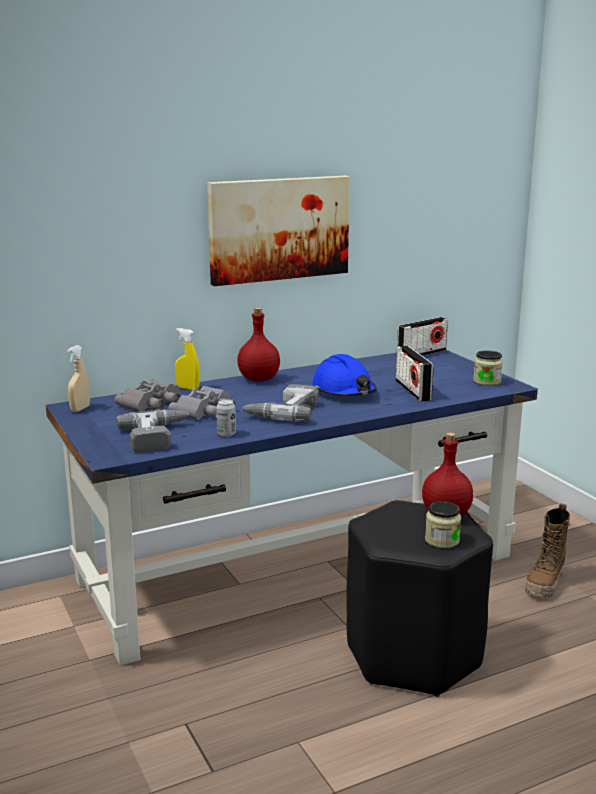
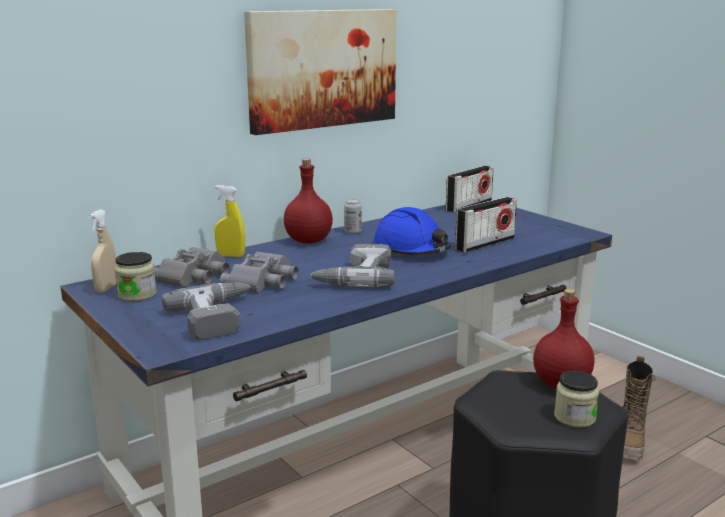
camera: 10 degrees left, 0 degrees up
(226, 434) = (301, 308): can -> can (353, 231)
(413, 390) = (485, 244): radio -> radio turned 105 degrees counterclockwise
(487, 381) = (556, 230): jar -> jar (137, 295)

